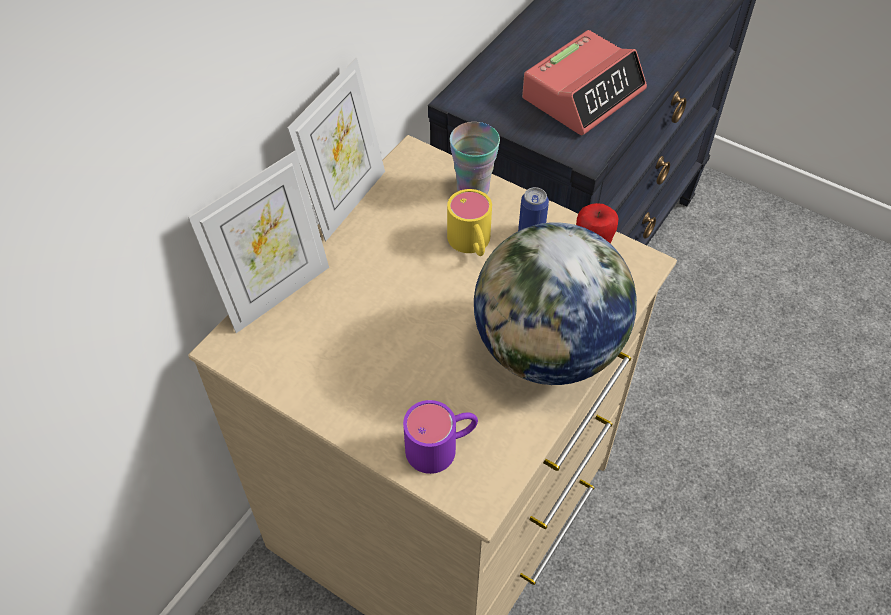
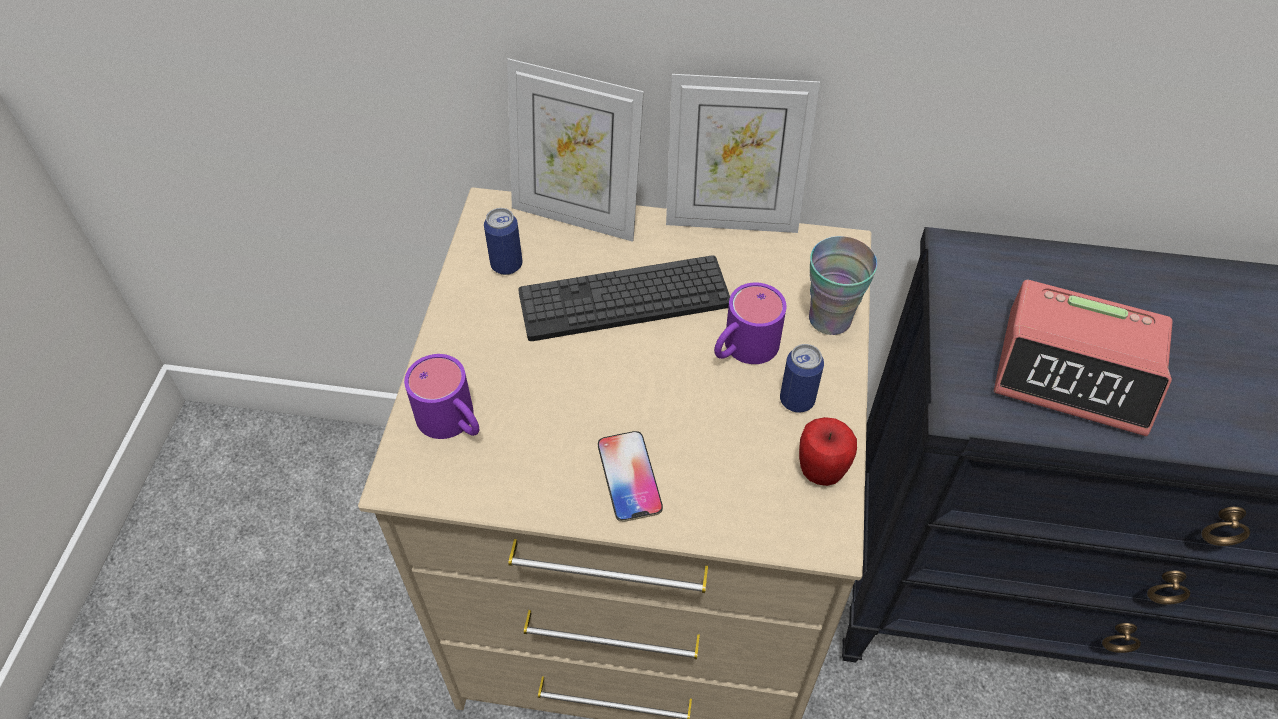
camera: 65 degrees right, 0 degrees up
(298, 357) = (506, 265): none -> can
(384, 294) = (624, 299): none -> keyboard
(471, 244) = (742, 349): yellow mug -> purple mug
(547, 350) = (629, 476): globe -> phone

